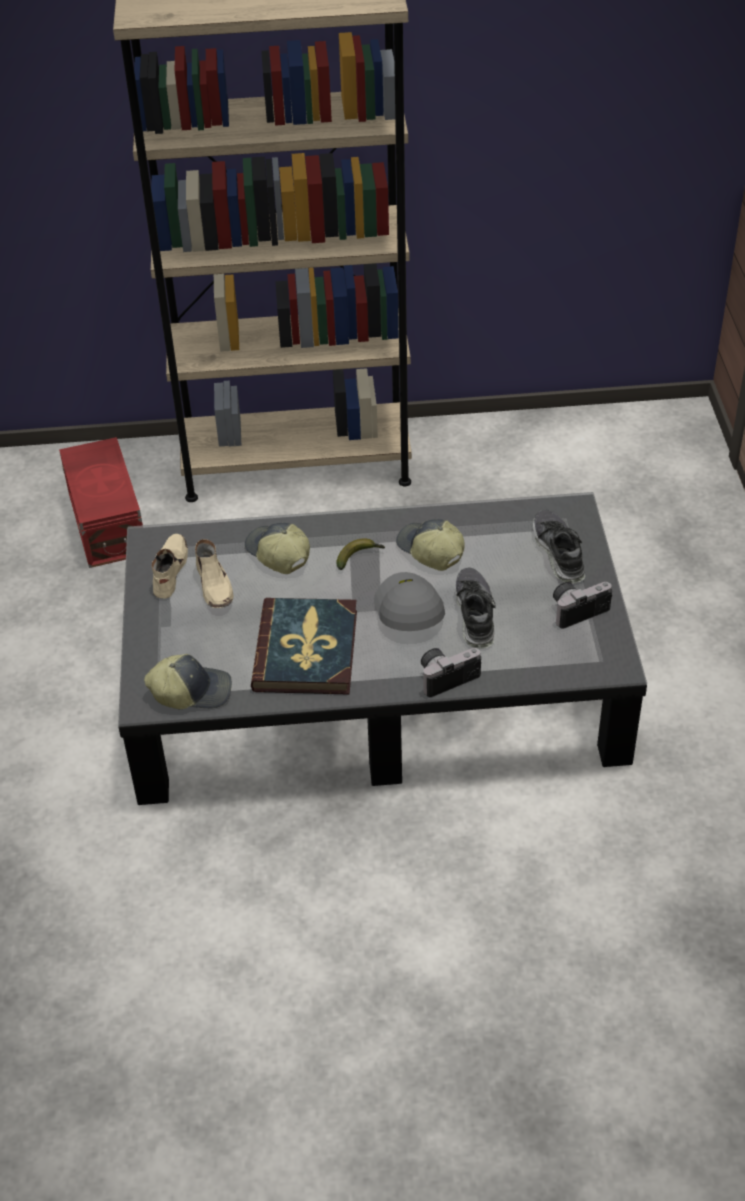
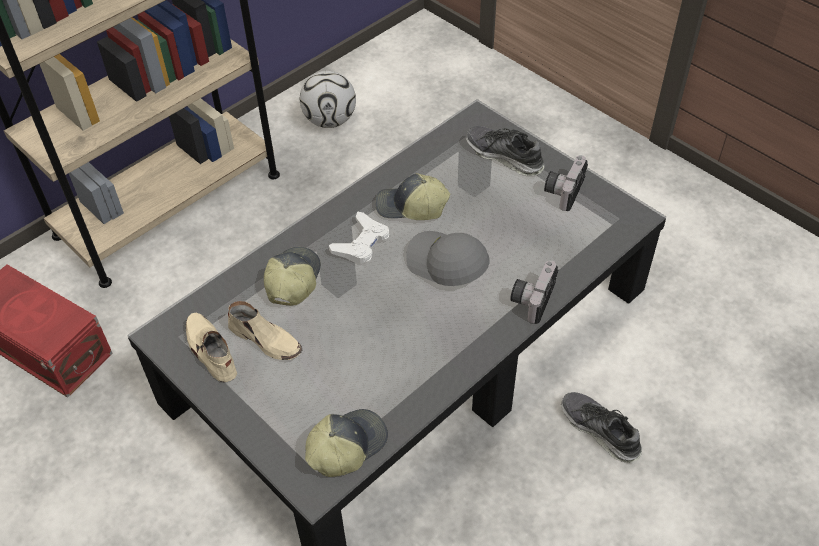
camera: 40 degrees left, 5 degrees up
(277, 554) = (292, 281): cap -> cap turned 90 degrees clockwise
(307, 650) = (404, 347): book -> none
(359, 557) = (361, 243): banana -> white game controller
(474, 614) = (498, 237): shoe -> shoe (599, 431)
(502, 459) = (330, 120): none -> football

